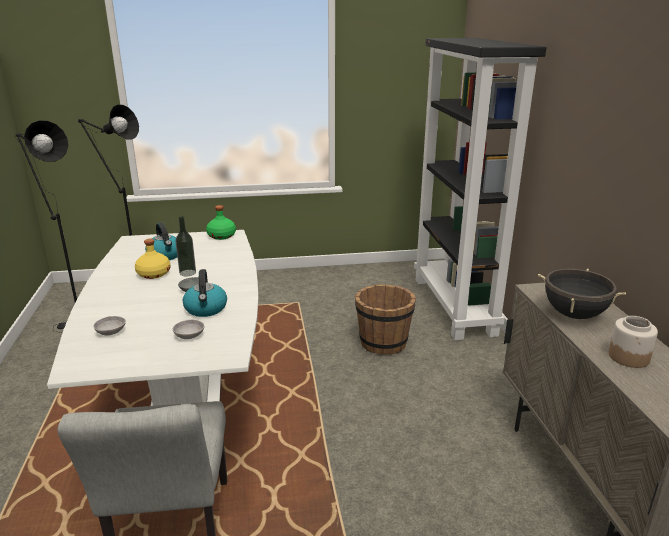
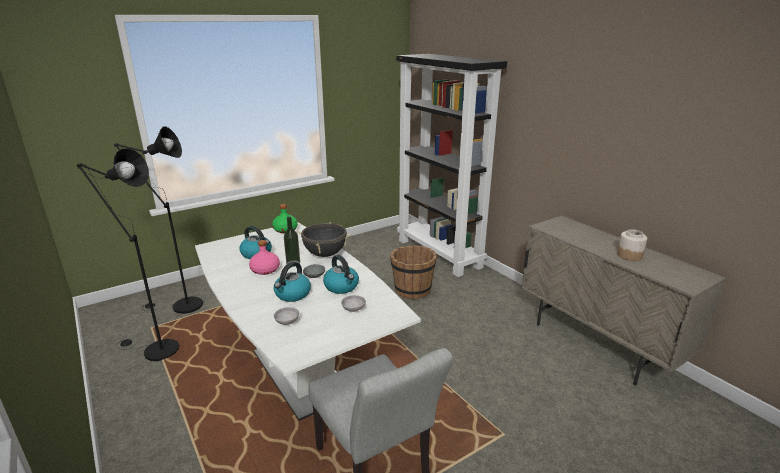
camera: 25 degrees left, 0 degrees up
(148, 305) = (292, 294): none -> kettle
(153, 274) = (265, 270): yellow bottle -> pink bottle
(574, 315) = (579, 237): black cooking pot -> black cooking pot (325, 254)

